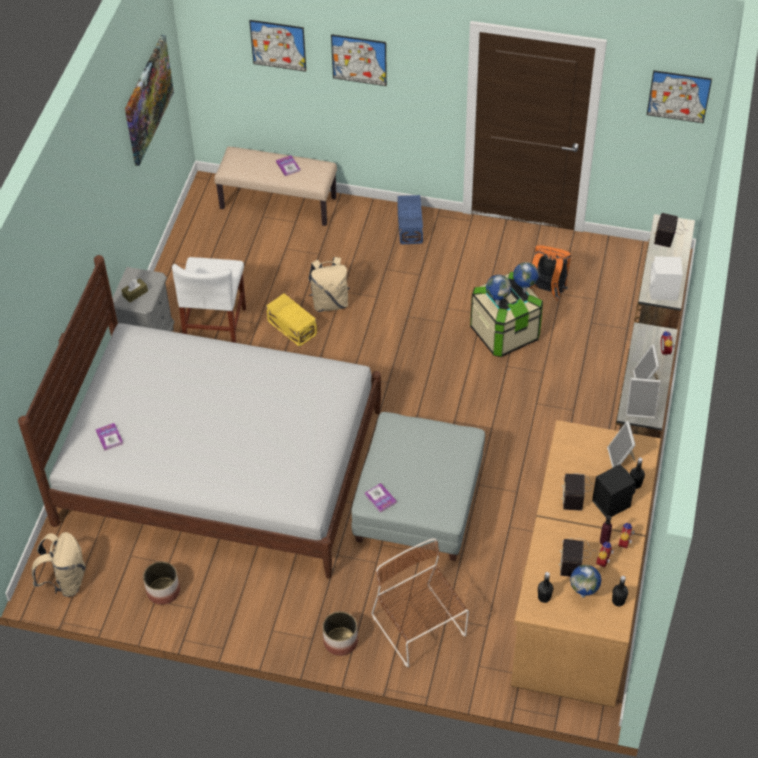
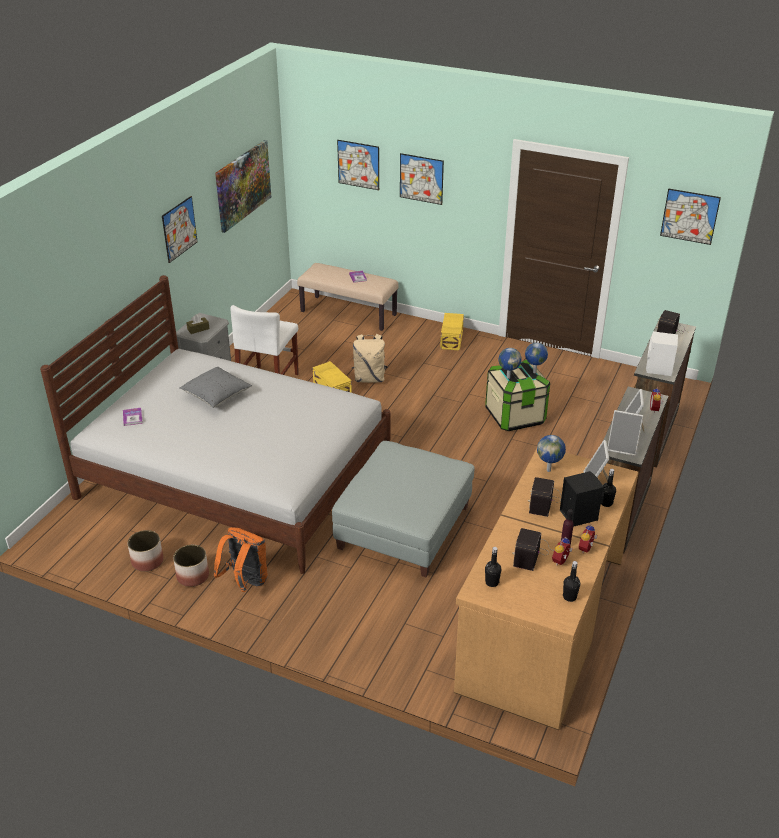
camera: 10 degrees right, 15 degrees down
(66, 581) = (65, 541): beige backpack -> none
(102, 193) = (179, 229): none -> picture
(191, 392) = (216, 396): none -> grey pillow
(340, 641) = (296, 627): planter -> planter (192, 576)
(380, 498) = (361, 500): book -> none
(409, 228) = (451, 339): blue storage box -> yellow storage box
(420, 628) = (376, 627): brown chair -> none
(547, 291) = (559, 393): orange backpack -> orange backpack (245, 582)
(583, 595) = (534, 586): globe -> globe (549, 470)

